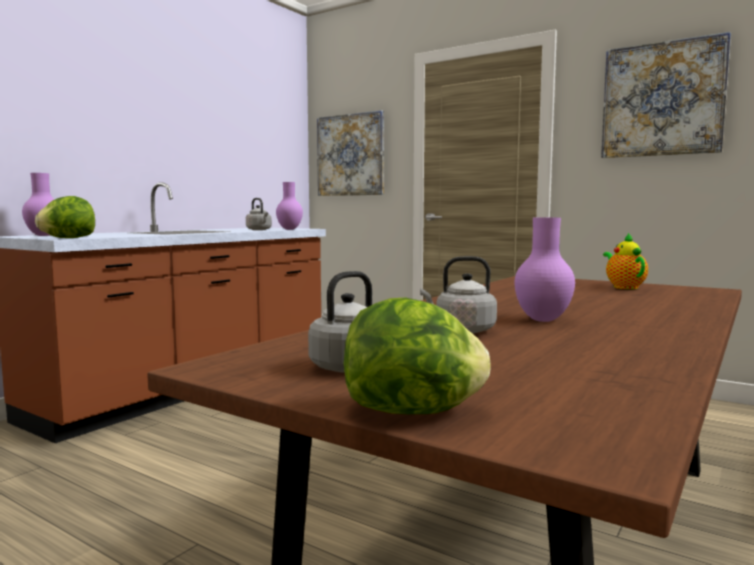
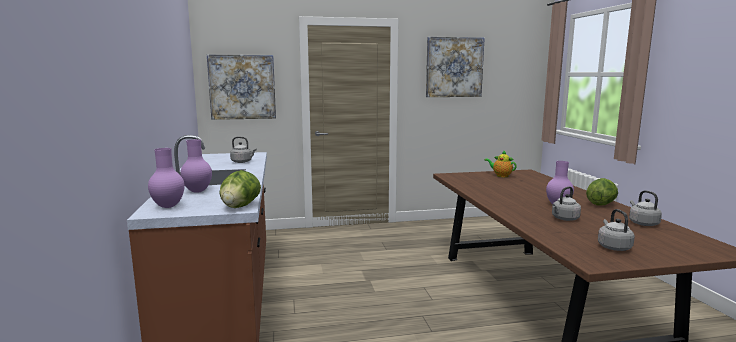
camera: 45 degrees left, 5 degrees up
(289, 229) = (255, 157): purple vase -> purple vase (197, 191)
(412, 412) = (681, 255): lettuce -> lettuce (601, 204)
(605, 366) = (642, 223): none -> grey kettle

